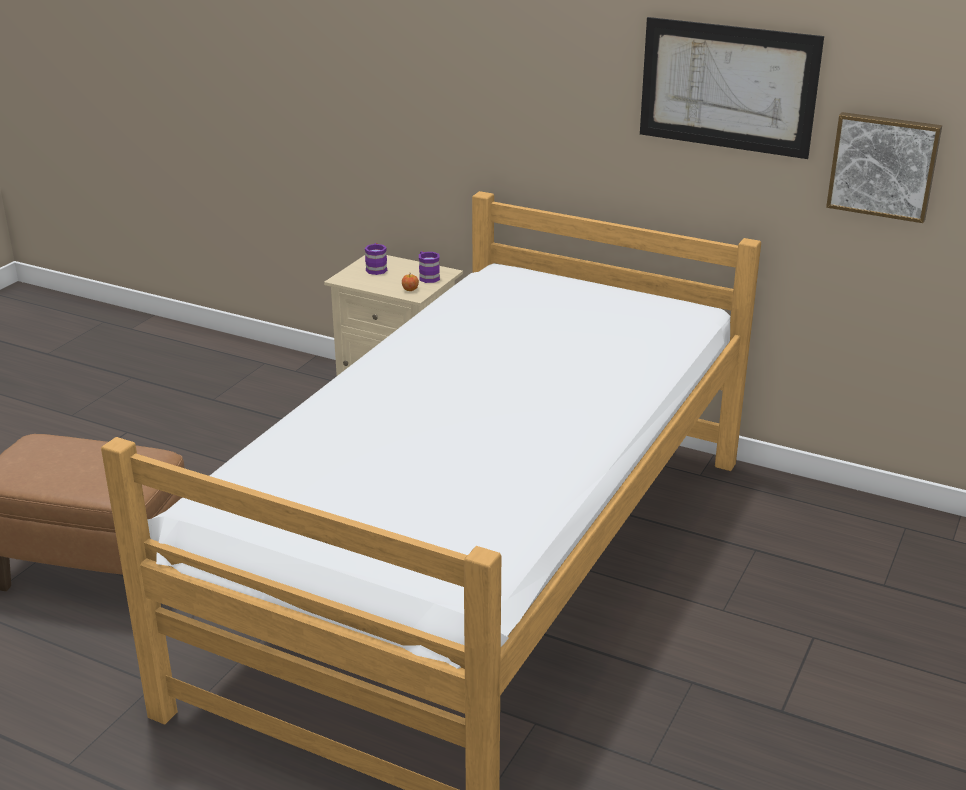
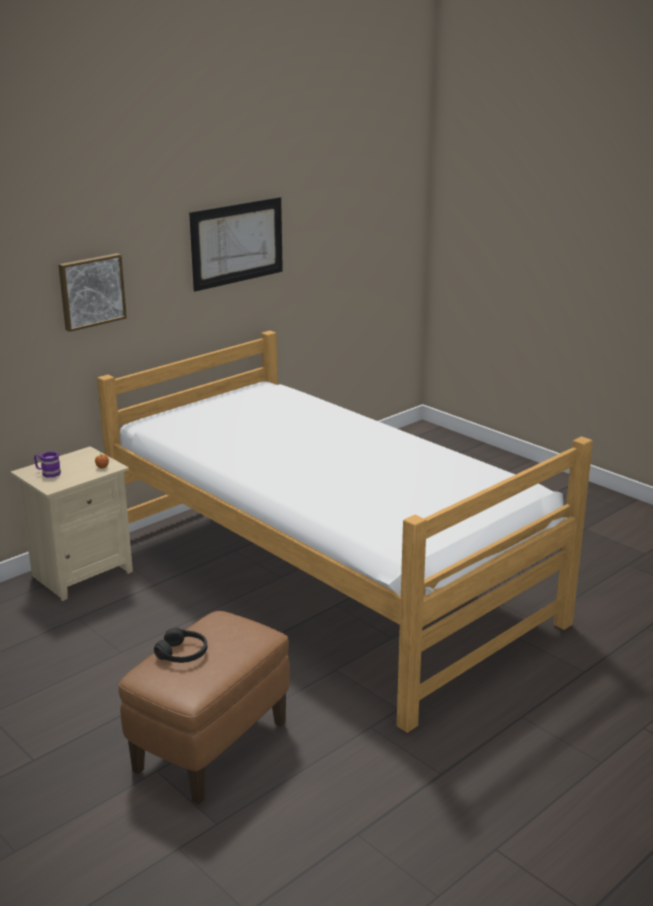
camera: 70 degrees left, 5 degrees down
(71, 451) = (182, 653): none -> black headphones
(427, 276) = (86, 458): purple mug -> none
(883, 165) = (314, 261): picture -> picture (91, 291)

